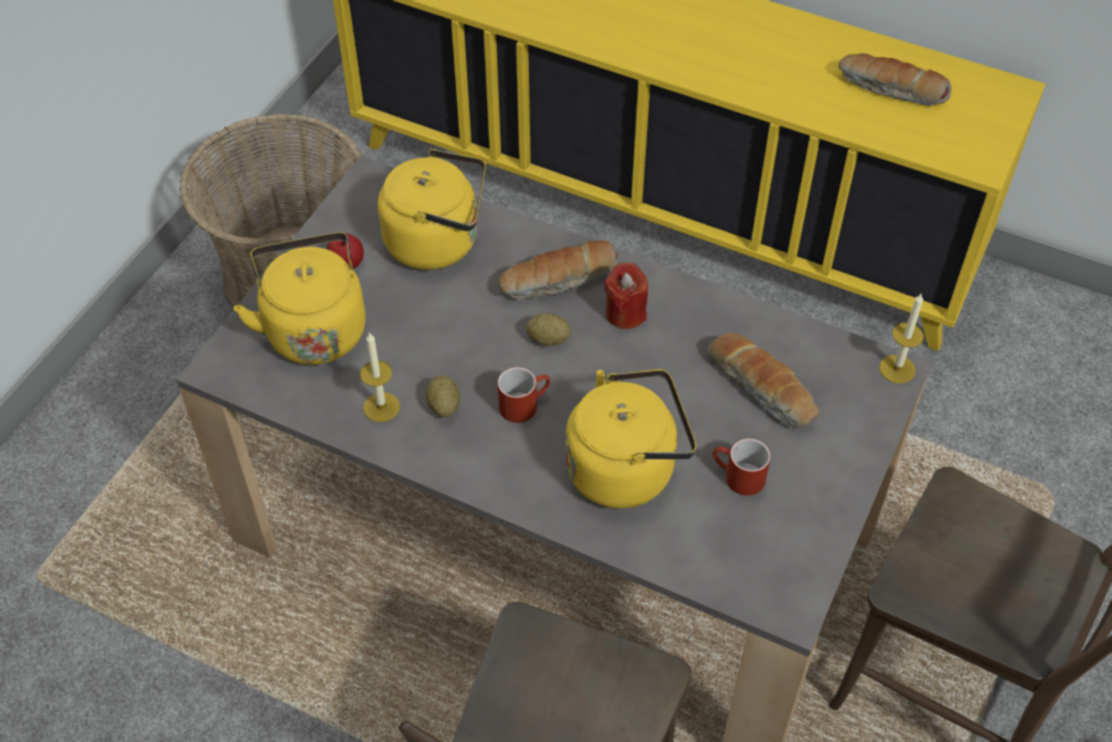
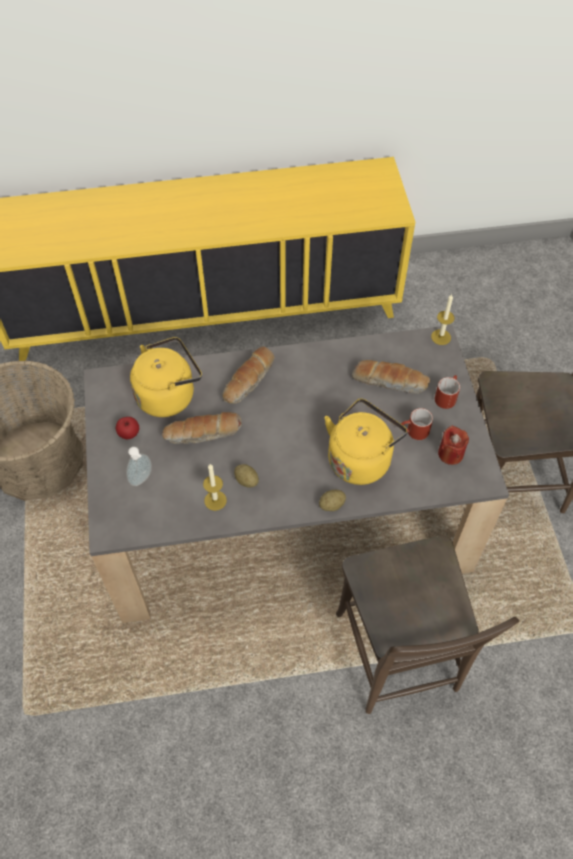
camera: 35 degrees left, 5 degrees up
(314, 328) = (142, 479): yellow kettle -> soap dispenser
(524, 404) = (285, 455): red mug -> red mug (446, 396)
(548, 339) = (269, 415): potato -> potato (332, 505)
(625, 313) = (296, 380): red candle -> red candle (450, 453)
(891, 90) = (327, 194): bread -> bread (203, 434)

